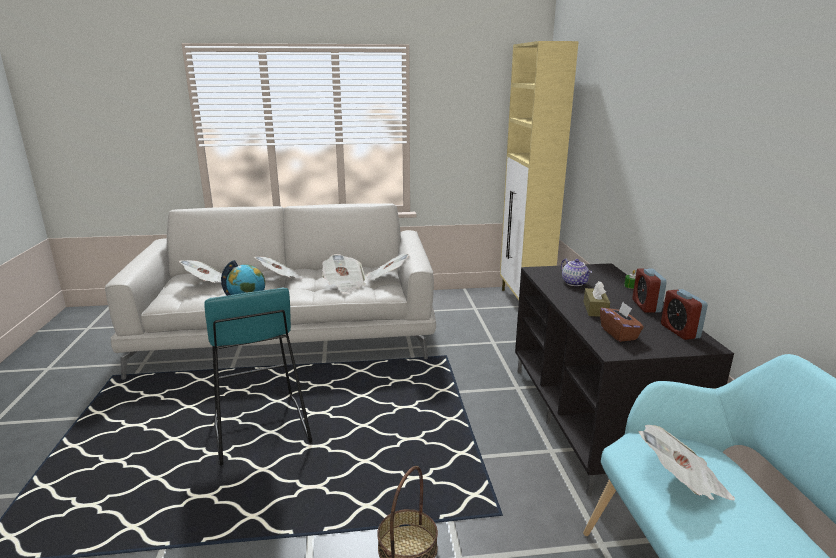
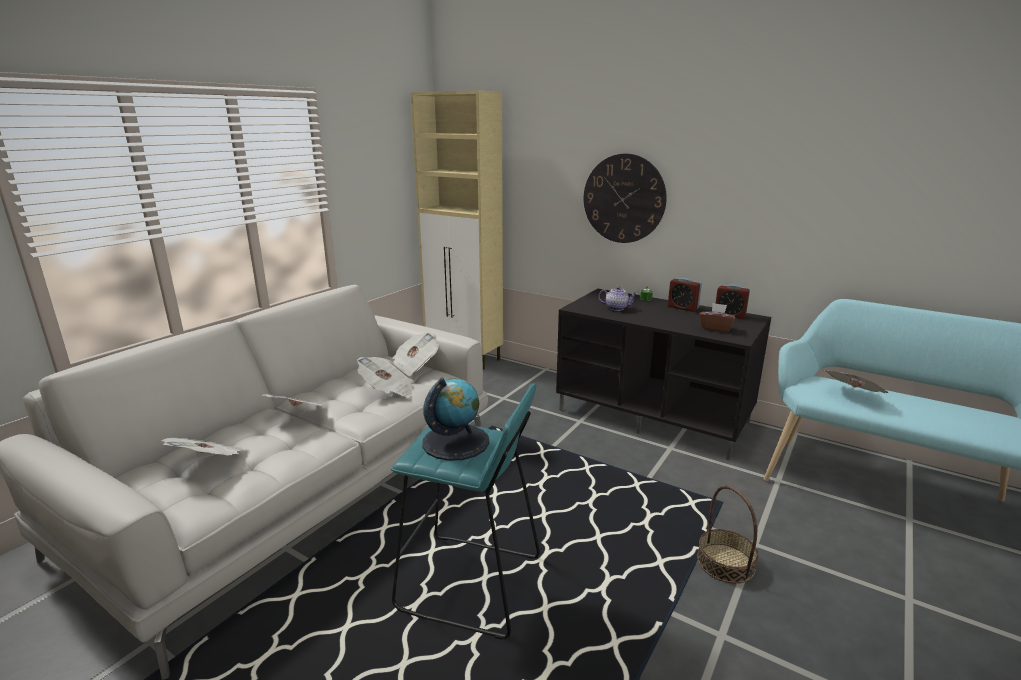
camera: 50 degrees left, 0 degrees up
(595, 309) = (669, 319): brown tissue box -> none
(640, 164) = (624, 199): none -> wall clock

